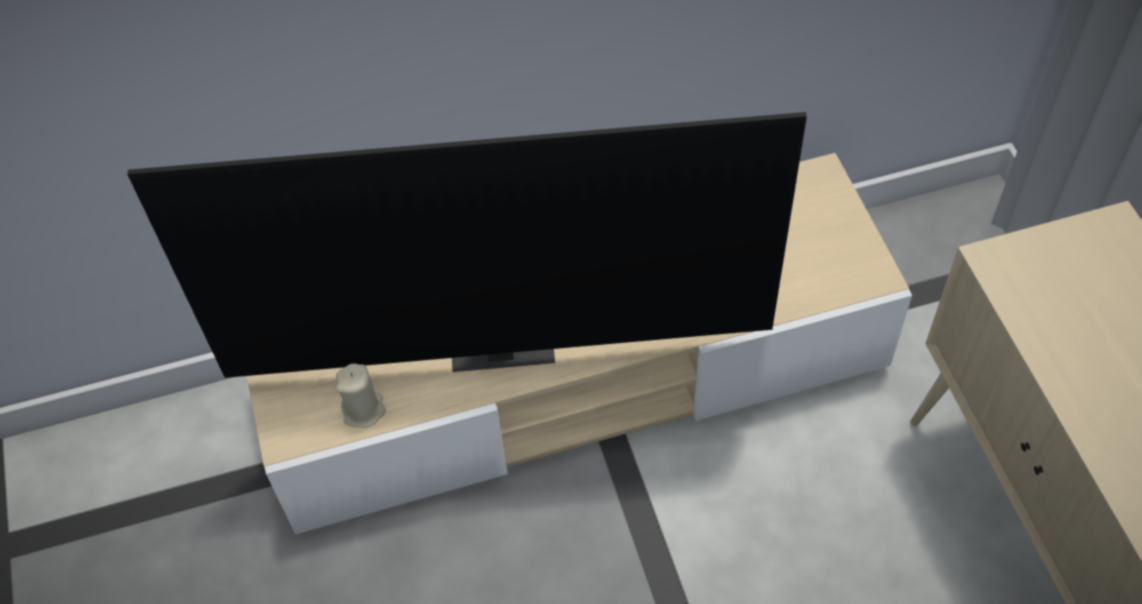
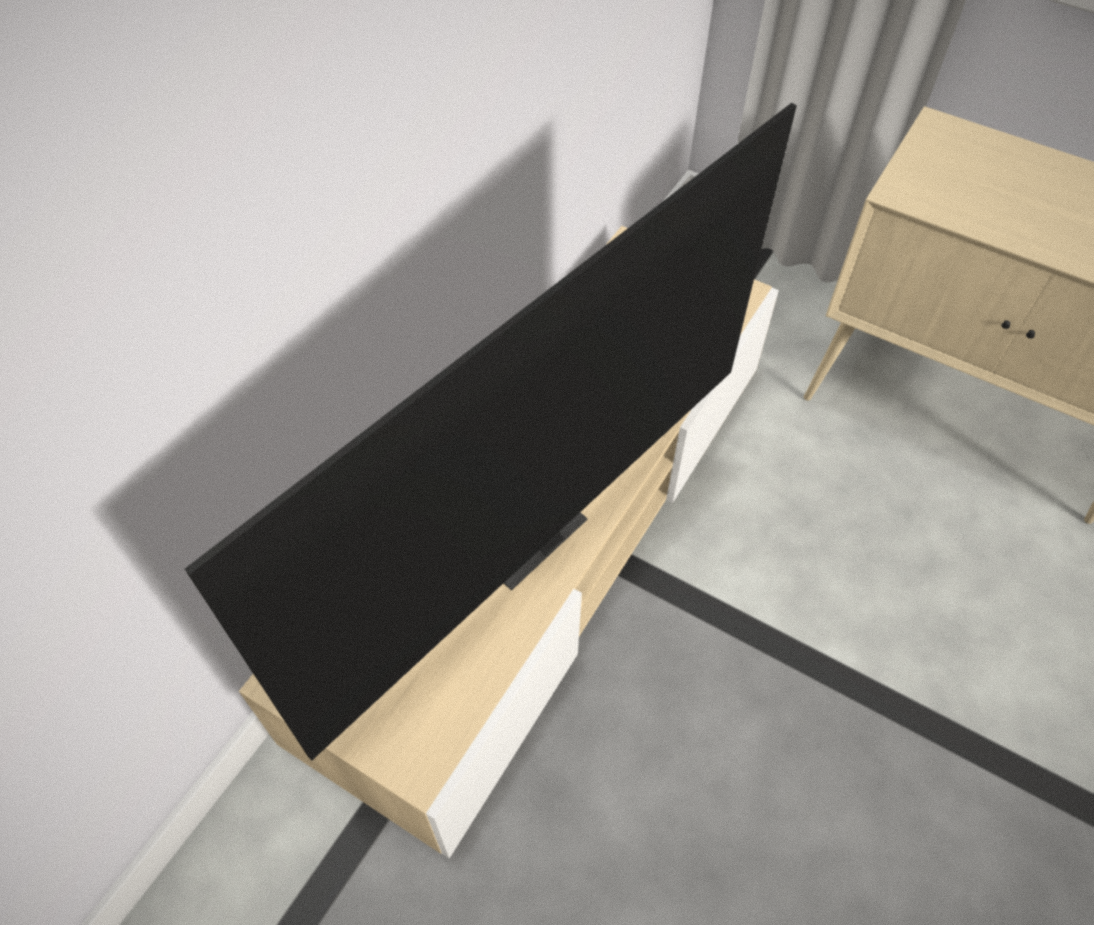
camera: 45 degrees left, 0 degrees up
(364, 410) = (468, 684): beige candle -> none

